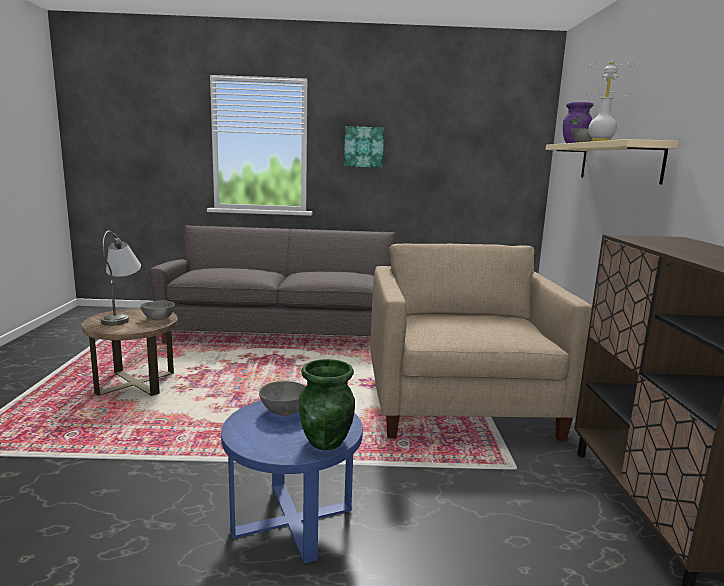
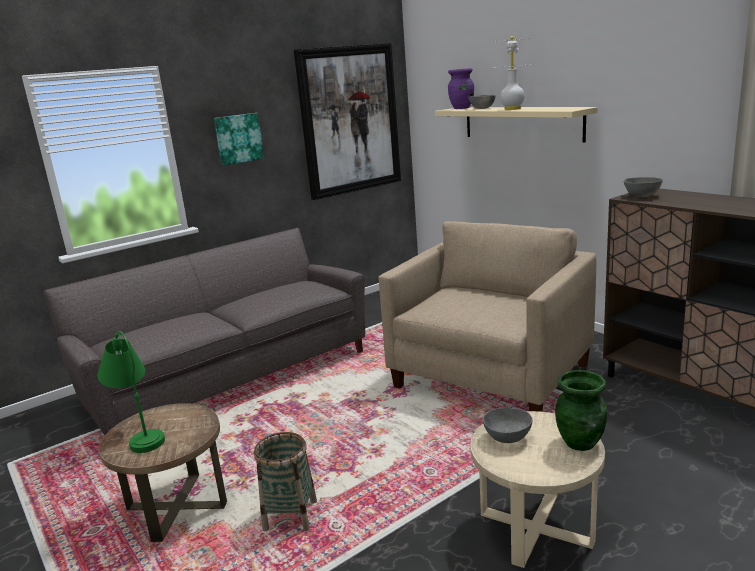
camera: 35 degrees left, 5 degrees up
(123, 316) = (140, 433): grey table lamp -> green table lamp
(158, 319) = (189, 417): grey bowl -> grey bowl (642, 196)
(172, 419) = (290, 516): none -> basket
(292, 520) = (536, 528): blue side table -> beige side table
(461, 405) = (491, 377): beige armchair -> beige armchair turned 75 degrees clockwise
(479, 149) = (350, 120): none -> picture

